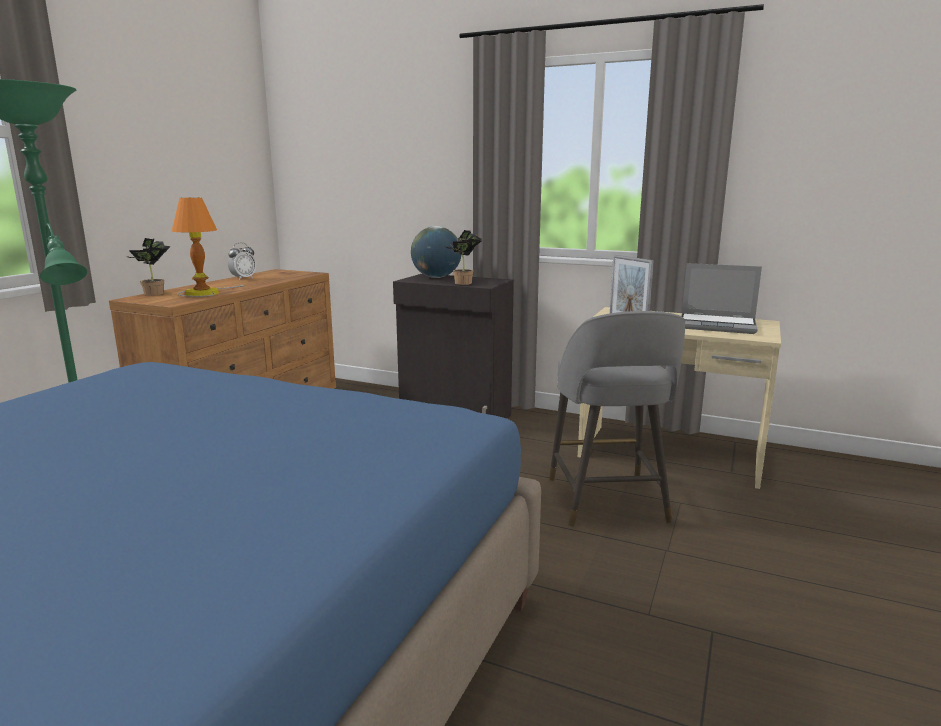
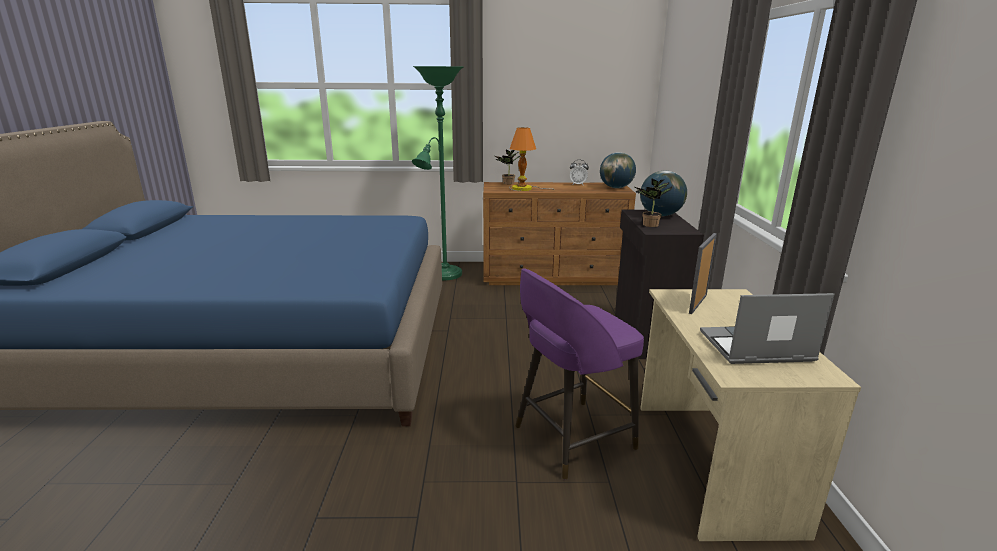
camera: 65 degrees right, 5 degrees up
(292, 273) = (616, 187): none -> globe
(607, 502) = (571, 438): grey stool -> purple stool
(718, 325) = (755, 348): laptop -> laptop turned 90 degrees clockwise

